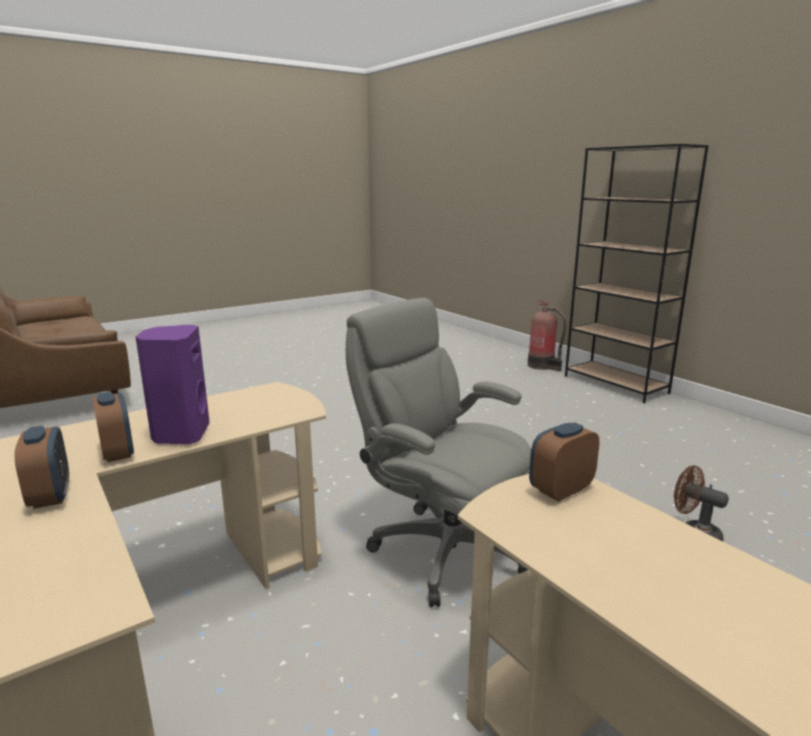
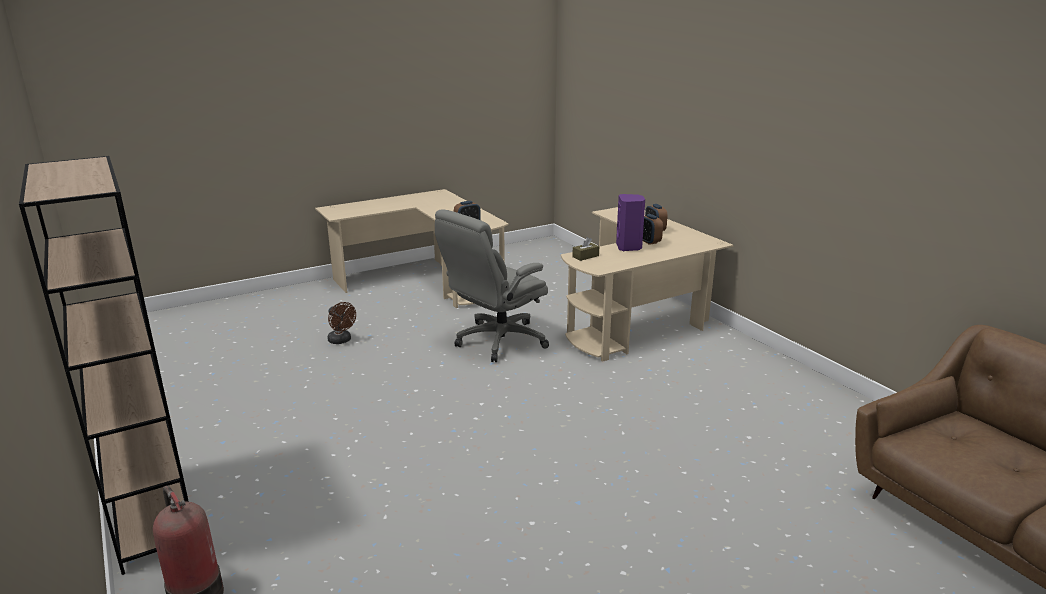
camera: 175 degrees left, 5 degrees up
(281, 411) = (585, 256): none -> brown tissue box
(441, 546) = (495, 342): grey office chair -> grey office chair turned 90 degrees clockwise

